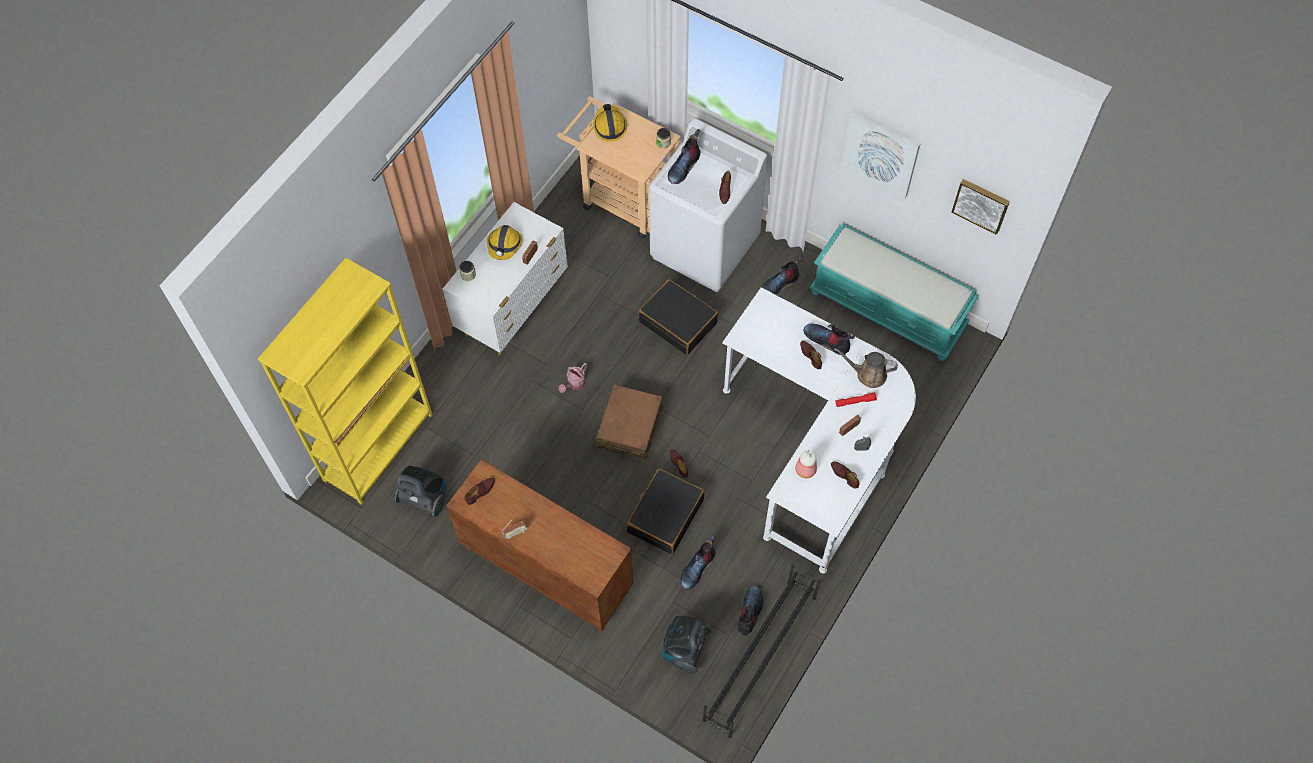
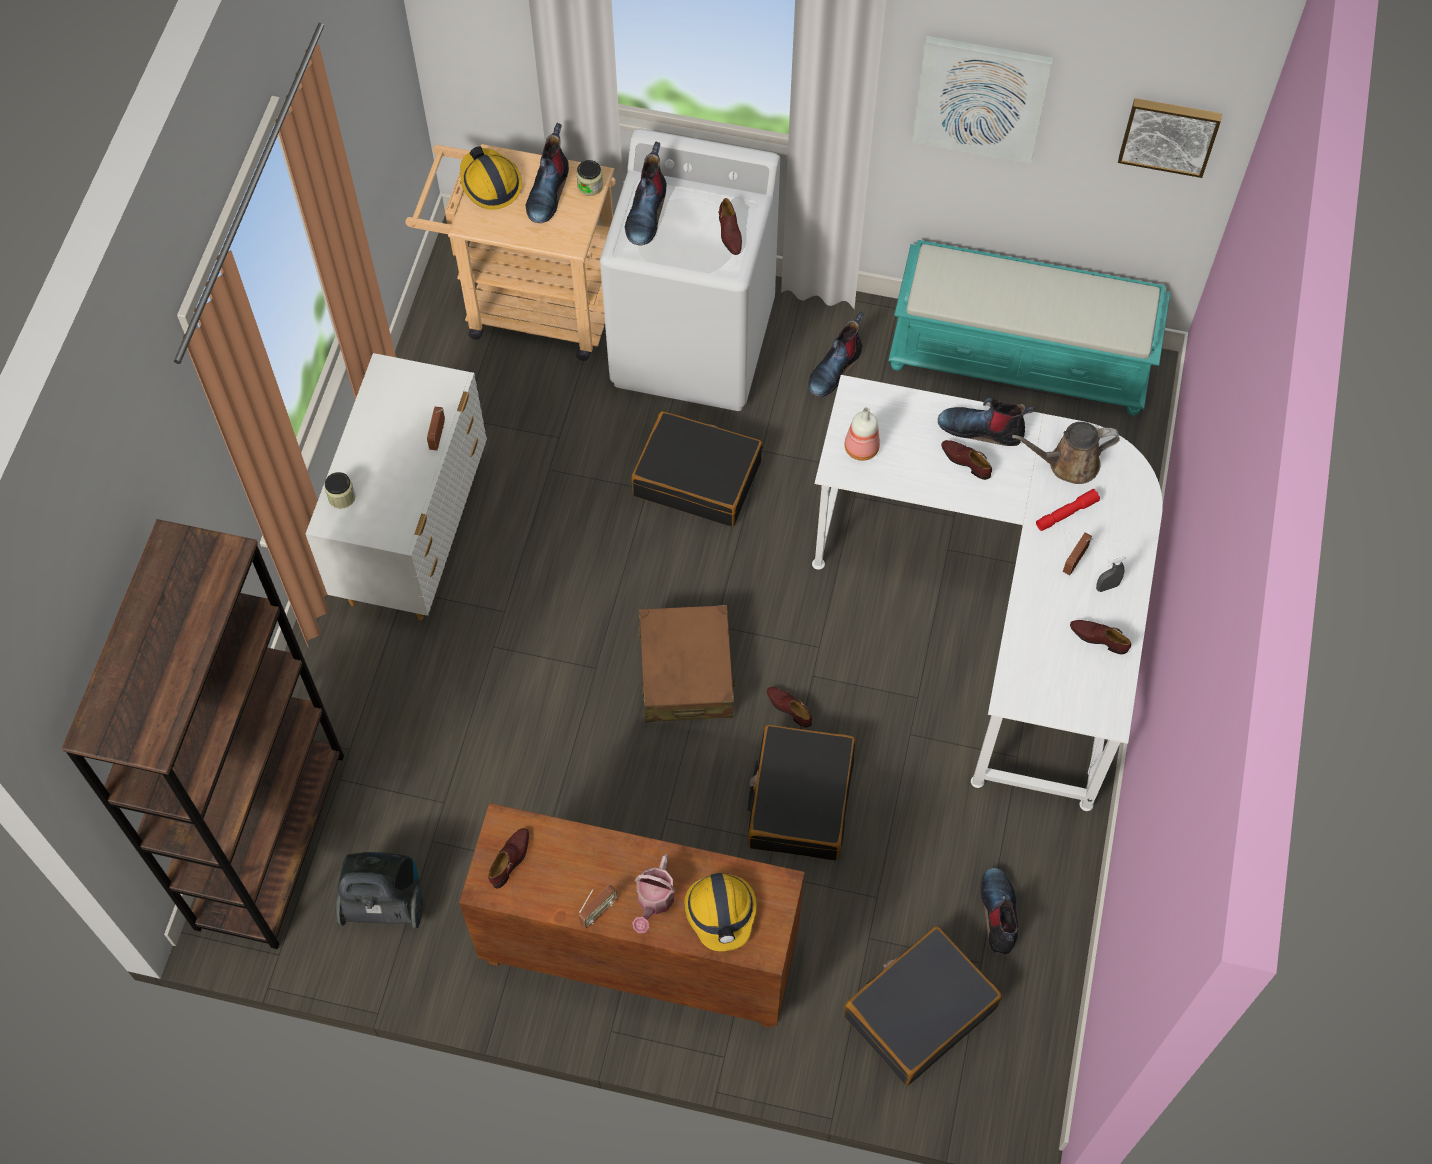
camera: 20 degrees left, 0 degrees up
(378, 447) = (270, 840): yellow bookcase -> brown bookcase
(504, 245) = (385, 430): hard hat -> hard hat (721, 912)
(574, 384) = (566, 630): watering can -> watering can (654, 902)
(685, 649) = (919, 1011): vacuum cleaner -> black suitcase
(697, 567) = (886, 868): boot -> boot (548, 192)
(759, 658) = (1044, 983): black shoe rack -> none
(805, 470) = (1033, 650): bottle -> bottle (861, 449)

